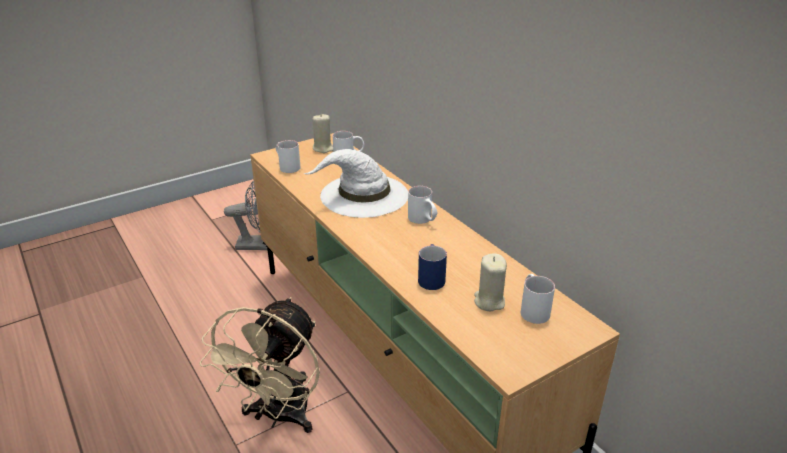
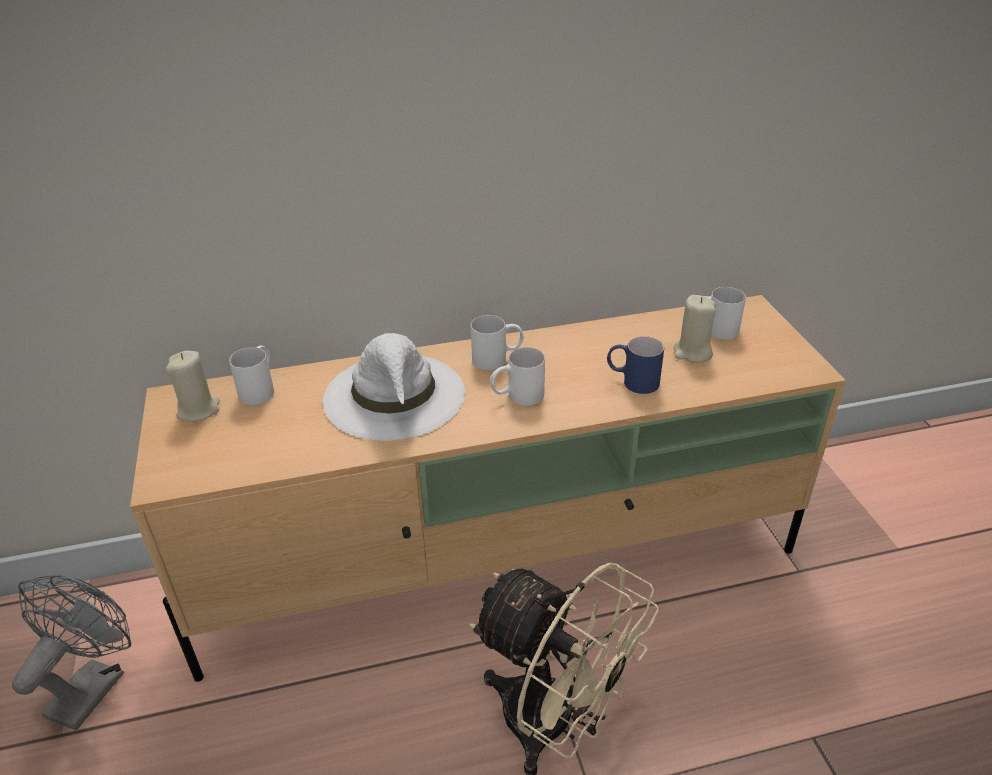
camera: 70 degrees left, 5 degrees up
(287, 166) = (229, 462): white mug -> white mug (517, 397)

